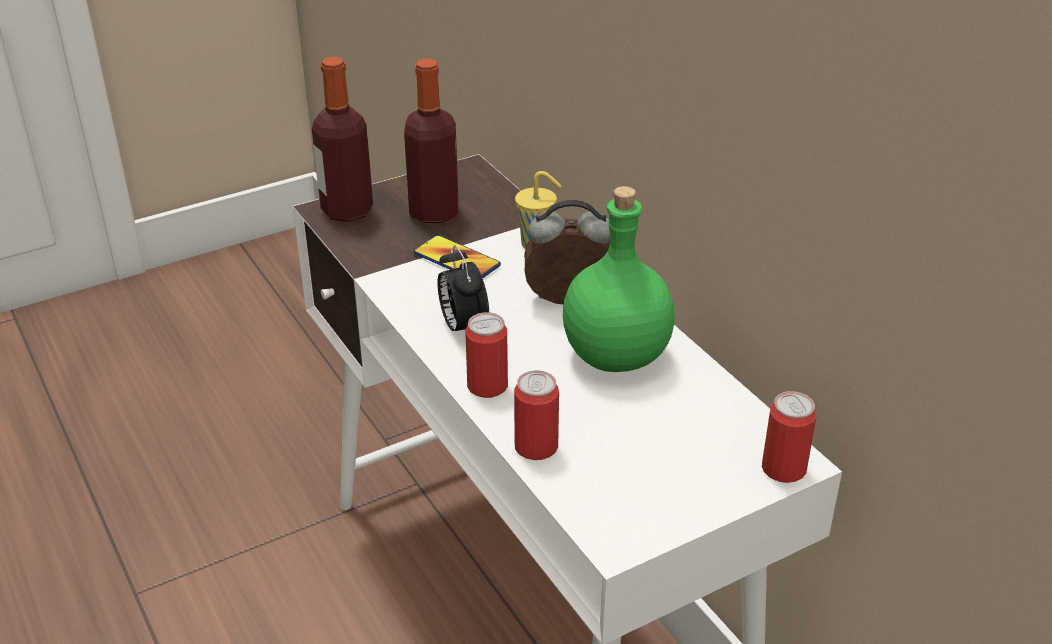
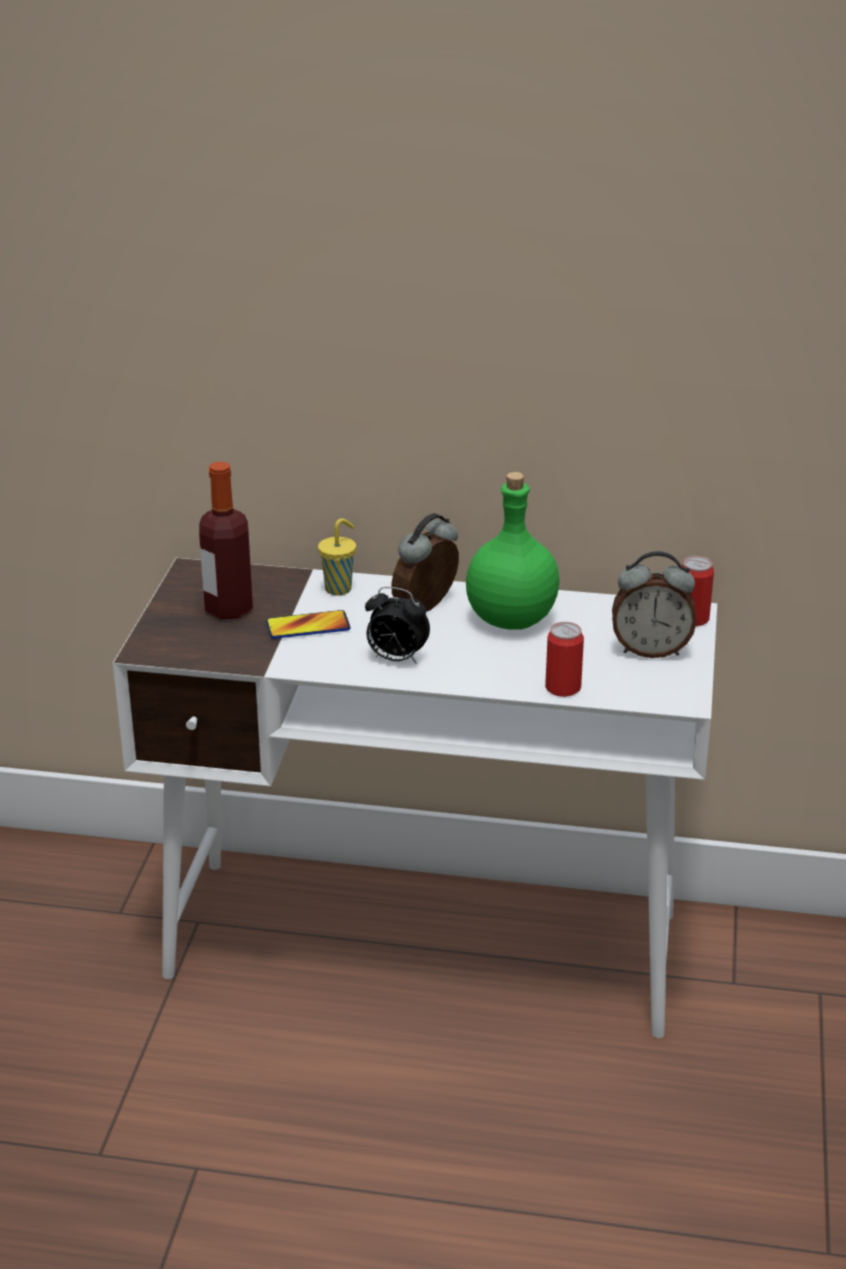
camera: 50 degrees left, 5 degrees down
(347, 210) = (163, 642): bottle -> none
(487, 386) = (475, 677): can -> none
(681, 470) = (651, 650): none -> alarm clock

